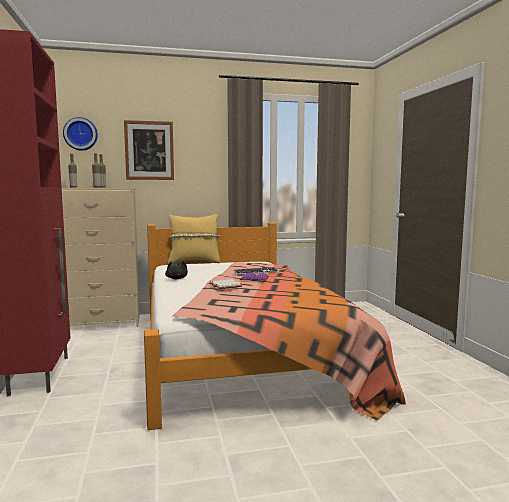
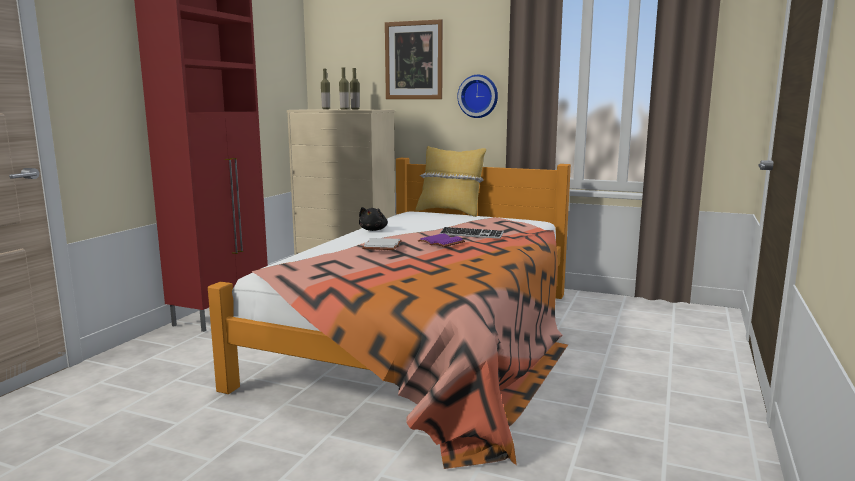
camera: 35 degrees right, 5 degrees up
(80, 134) = (340, 43): wall clock -> wall clock (478, 96)

